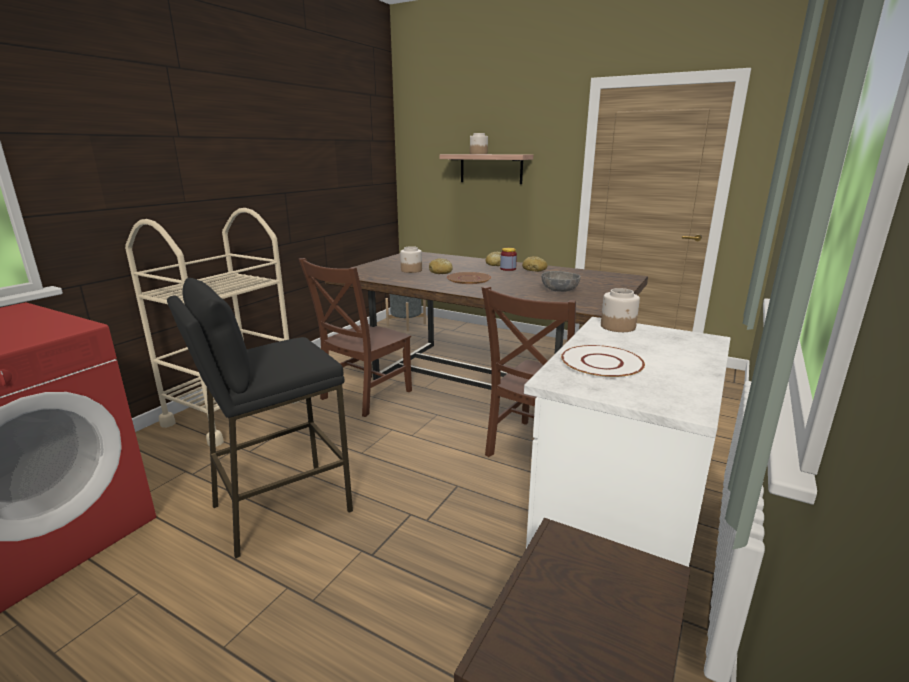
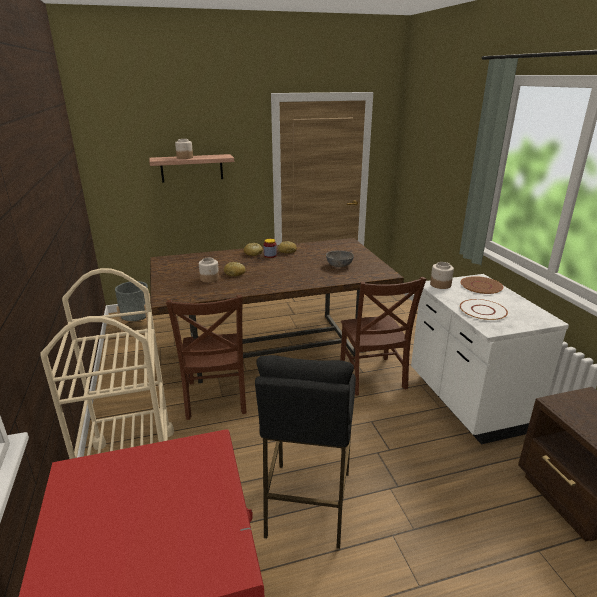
camera: 45 degrees left, 5 degrees up
(468, 279) = (268, 273): brown plate -> brown plate (481, 286)

